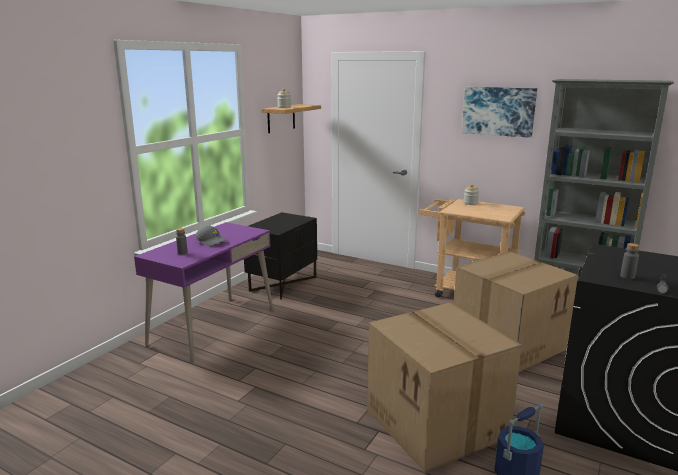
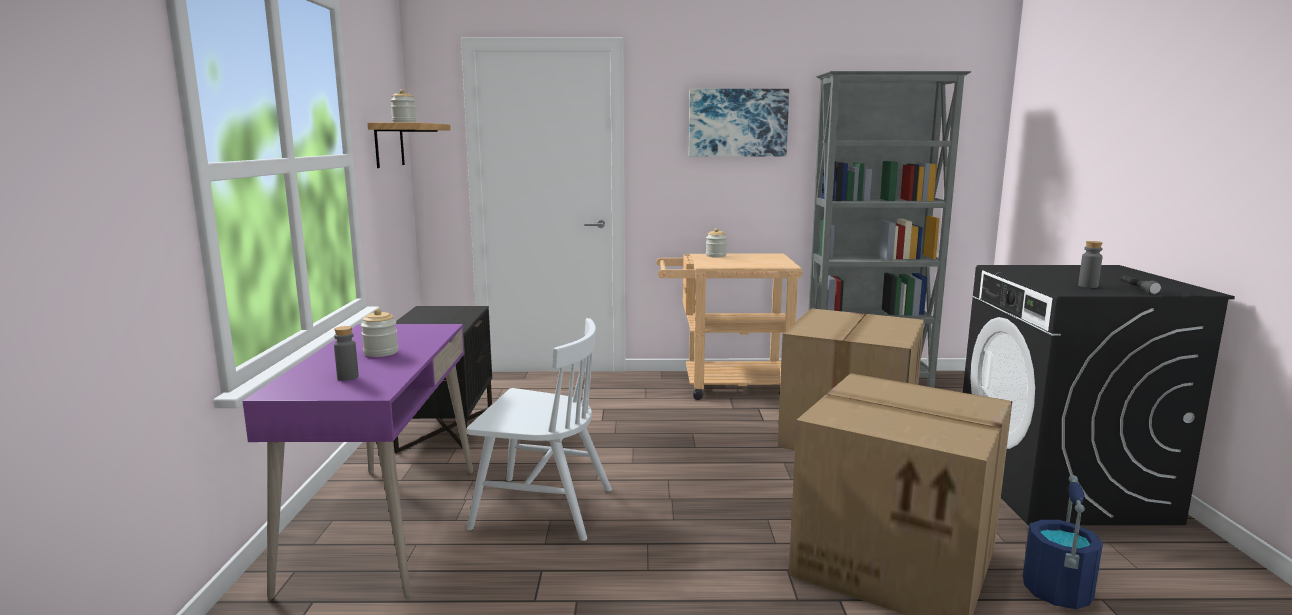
camera: 30 degrees left, 5 degrees down
(212, 241) = (381, 352): grey cap -> jar
(285, 338) = (542, 508): none -> white chair

